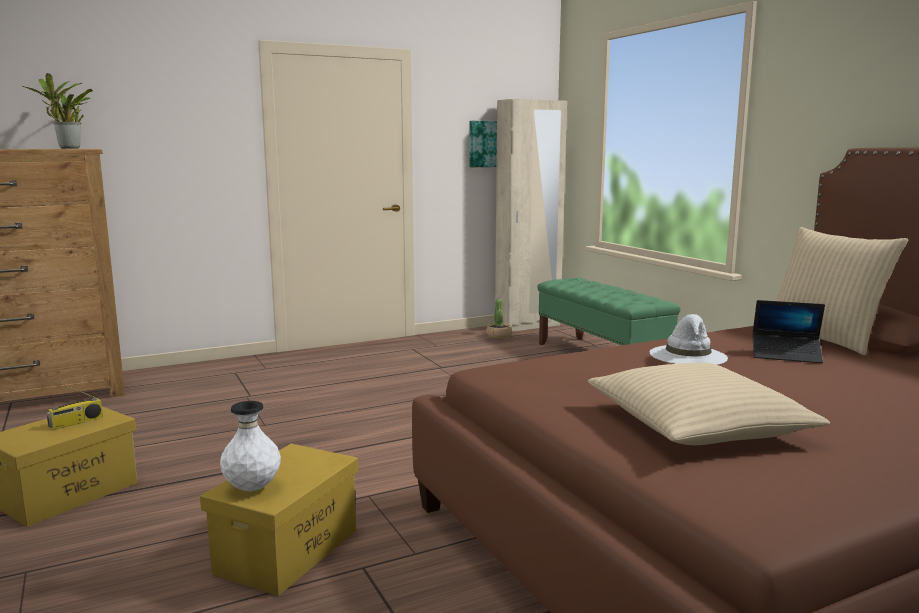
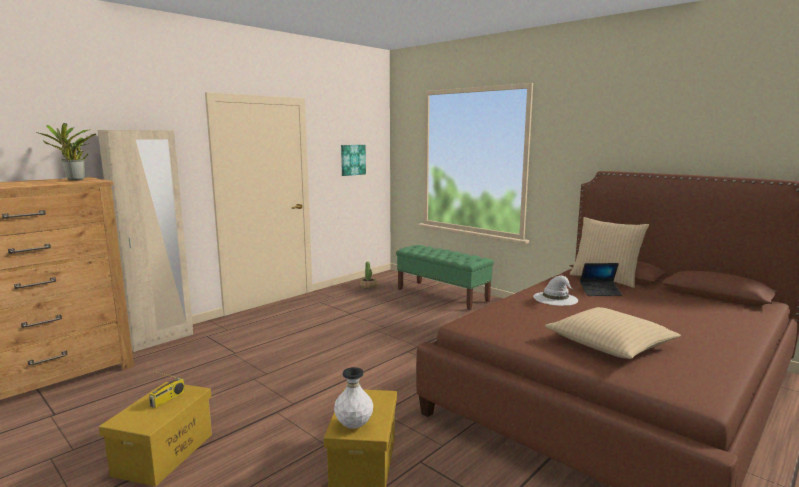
camera: 20 degrees left, 0 degrees up
(527, 326) = (380, 277): beige wardrobe -> beige wardrobe (160, 340)

